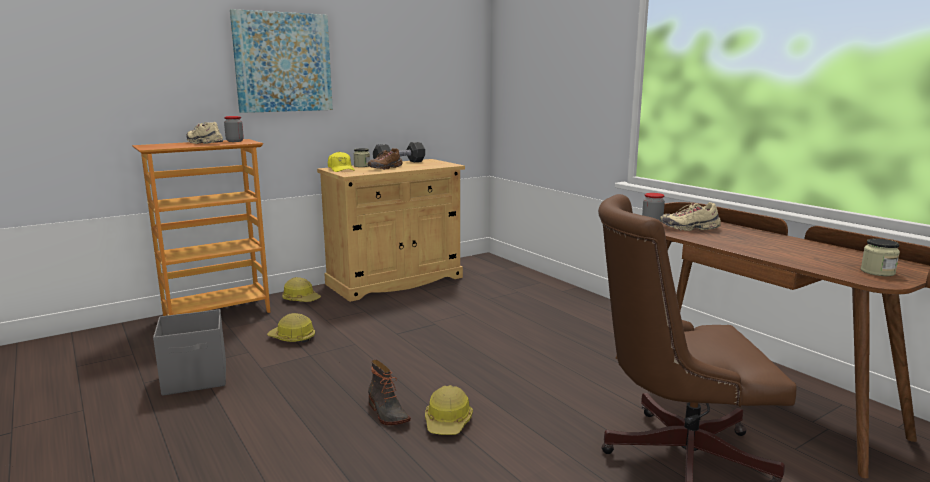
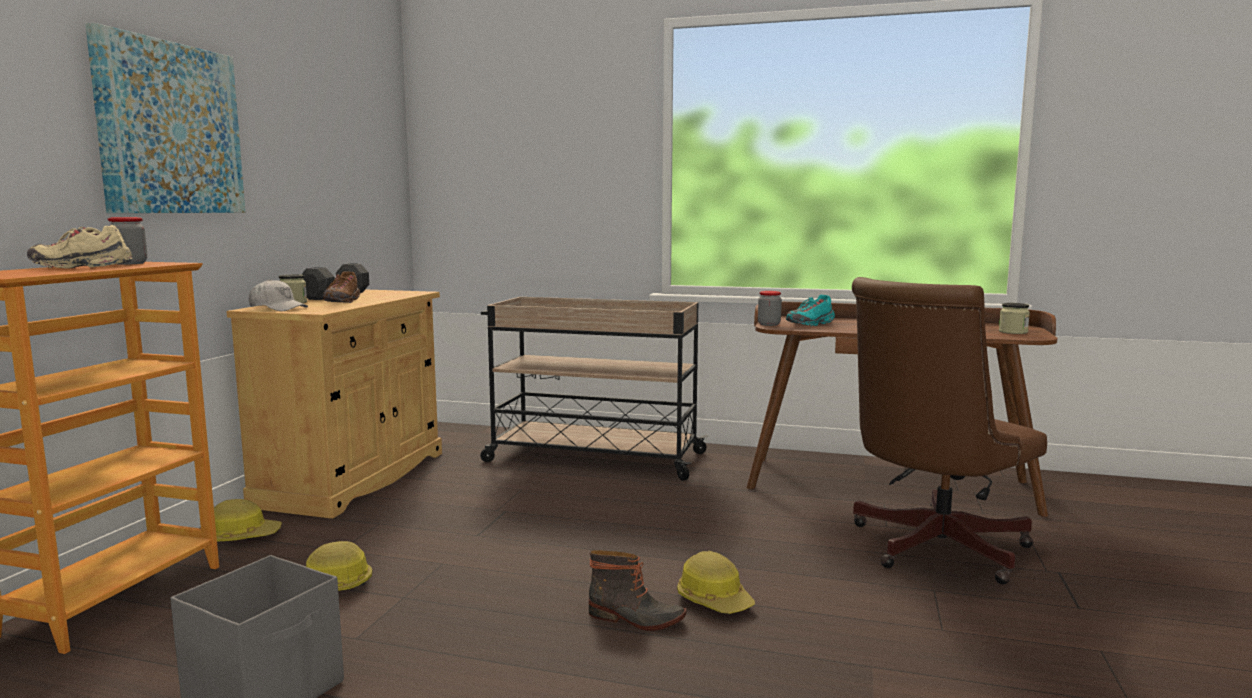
camera: 40 degrees left, 5 degrees down
(341, 169) = (278, 308): yellow cap -> white cap
(547, 303) = (592, 457): none -> beige cart
(690, 228) = (810, 324): beige shoe -> turquoise shoe

